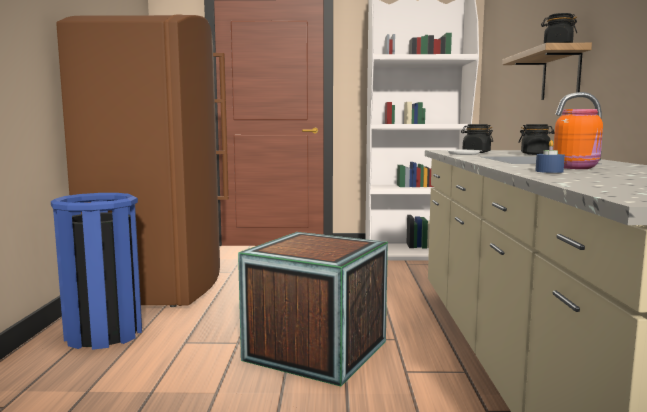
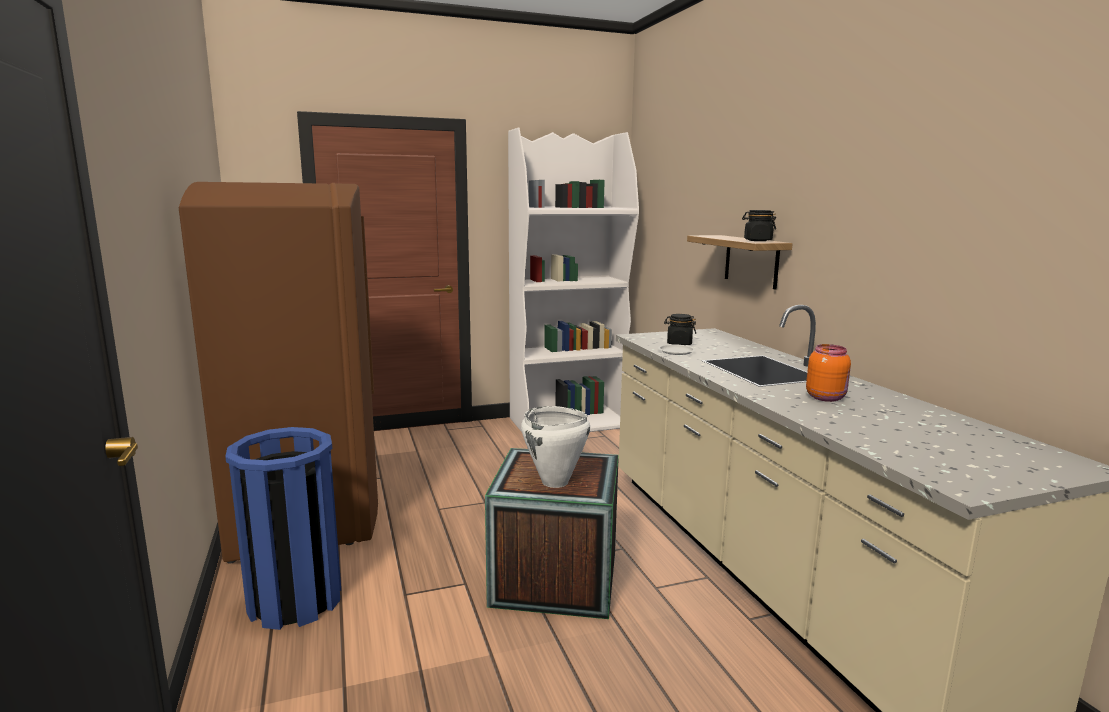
camera: 20 degrees left, 5 degrees up
(307, 250) = (555, 482): none -> white cooking pot
(535, 154) = (738, 347): black jar -> none
(549, 171) = (819, 412): blue candle -> none

